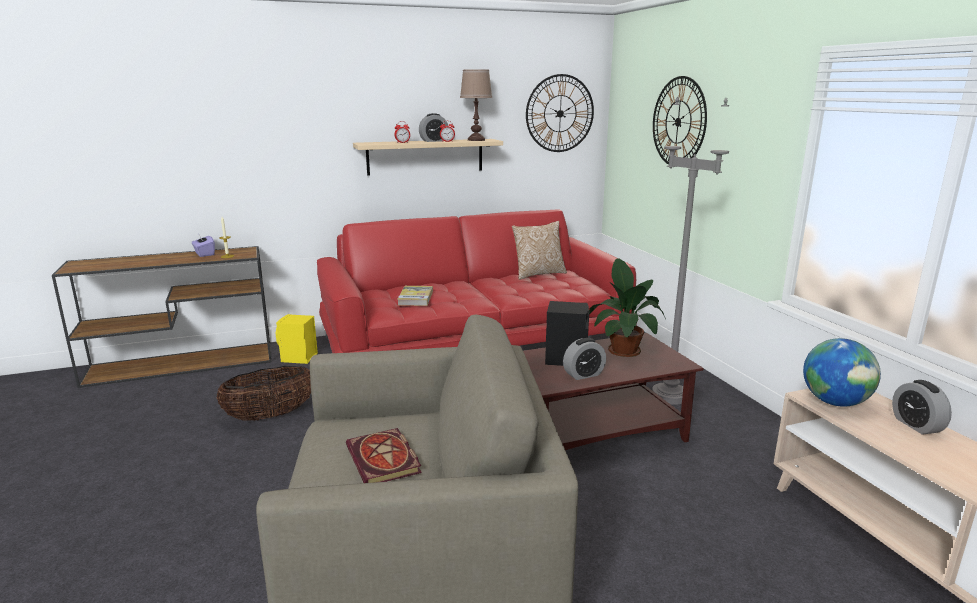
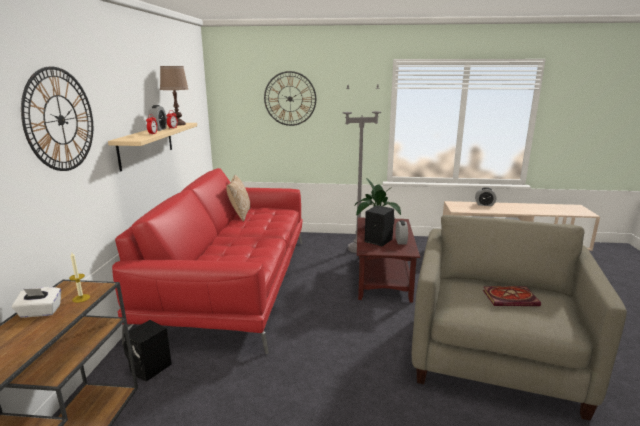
camera: 65 degrees left, 0 degrees up
(204, 254) = (40, 312): purple tissue box -> white tissue box
(270, 416) = (260, 400): basket -> none
(298, 358) = (151, 369): yellow speaker -> black speaker
(415, 298) = (237, 256): book -> none
(560, 113) = (193, 98): wall clock -> wall clock (60, 120)
(835, 402) = (463, 208): globe -> none

